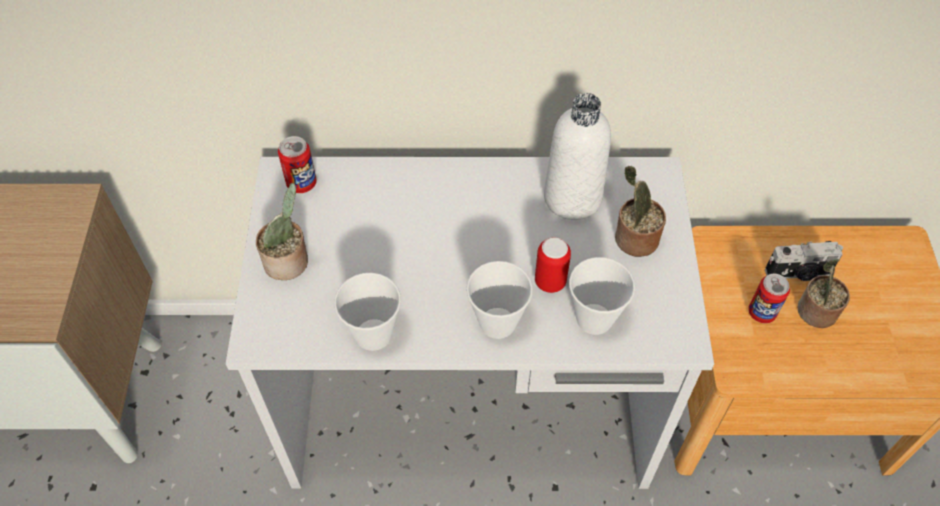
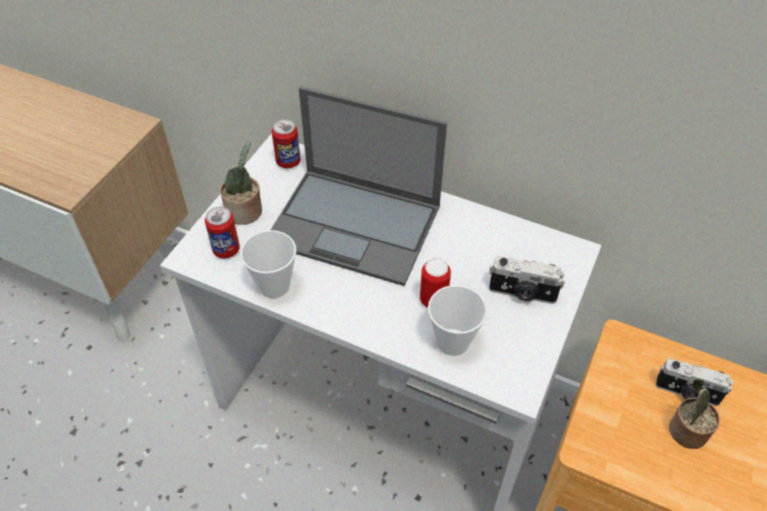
camera: 25 degrees right, 5 degrees down
(422, 230) = (356, 225): none -> laptop
(497, 323) = (373, 314): cup -> none
(572, 198) = (490, 244): white bottle -> none
(633, 239) = (522, 294): potted plant -> camera
(761, 312) = (634, 412): can -> can (226, 250)

